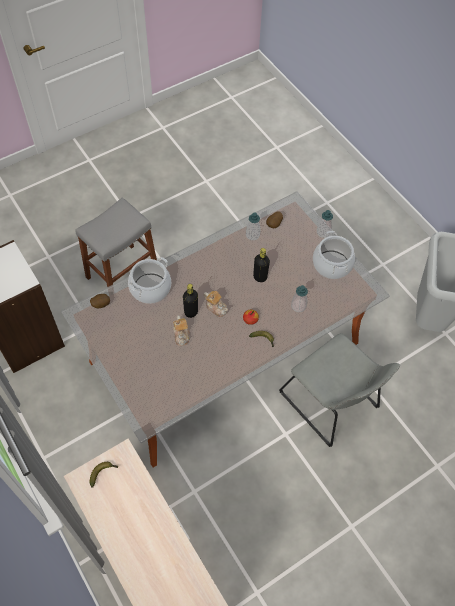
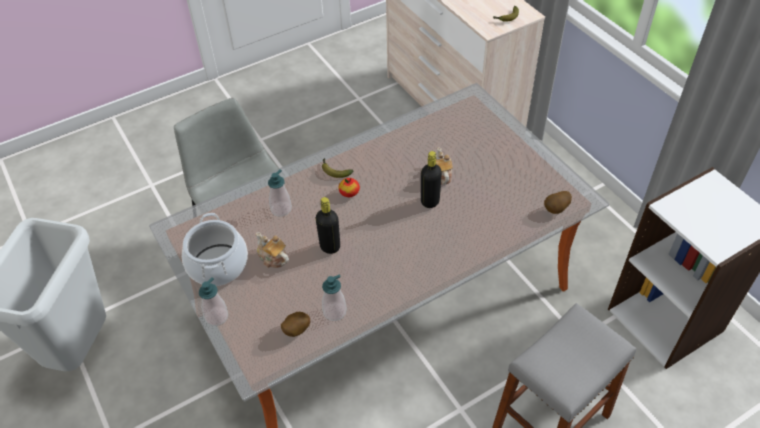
camera: 175 degrees left, 10 degrees down
(150, 288) = (490, 230): cooking pot -> none
(216, 307) = (395, 207): teapot -> teapot (273, 258)

